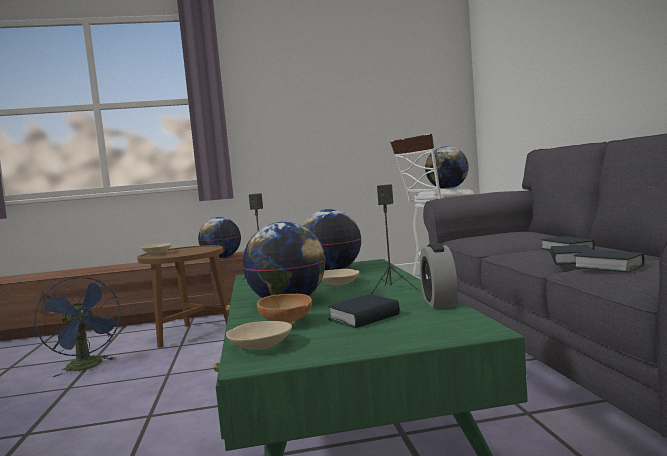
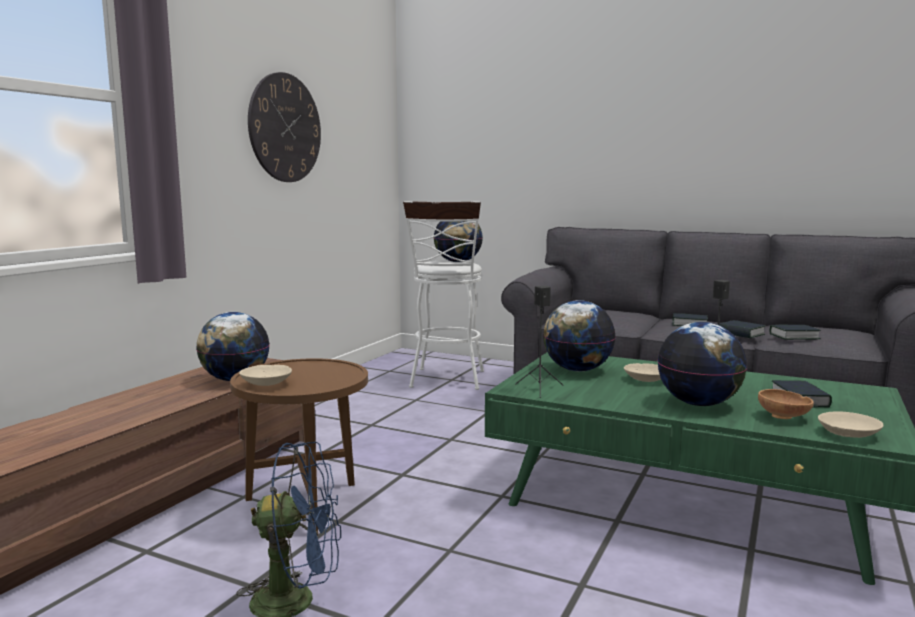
camera: 55 degrees left, 5 degrees up
(332, 100) = (285, 128): none -> wall clock
(439, 302) = (780, 378): alarm clock -> none

